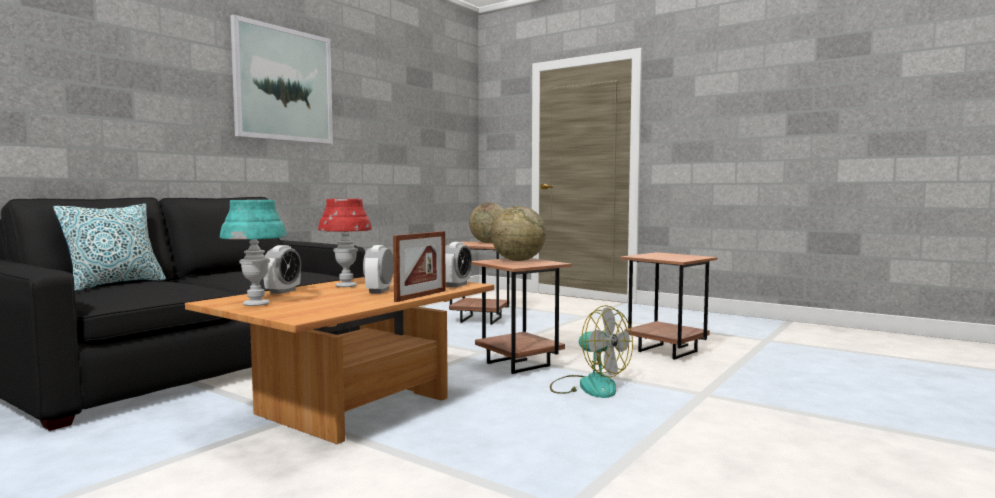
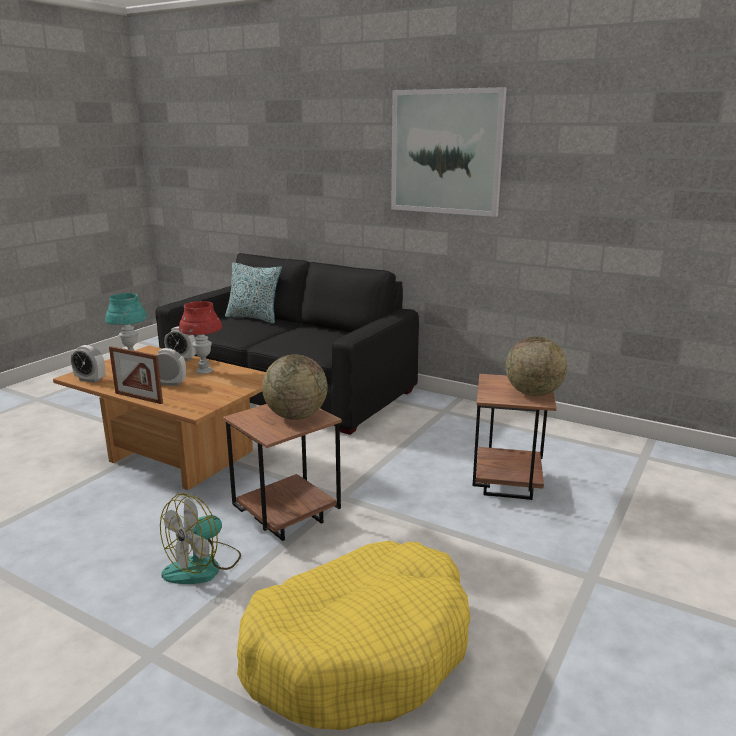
camera: 85 degrees right, 15 degrees up
(456, 285) = (193, 406): alarm clock -> alarm clock (90, 380)
(667, 351) = (359, 650): brown side table -> yellow dog bed

